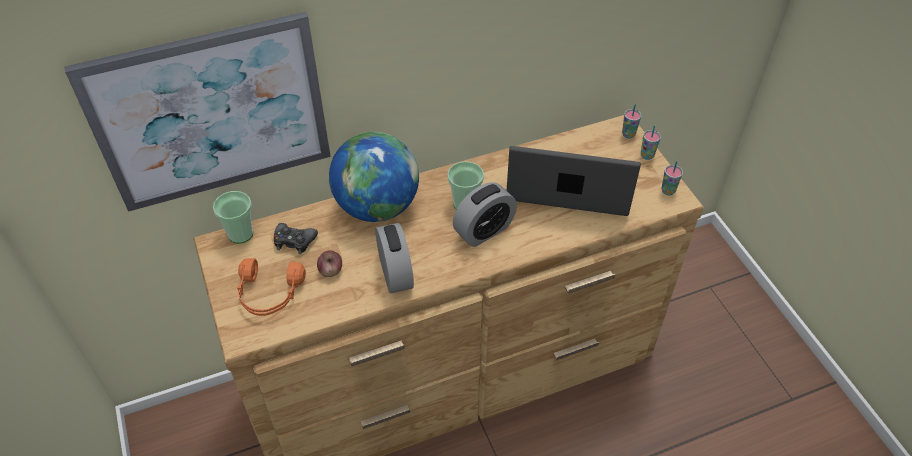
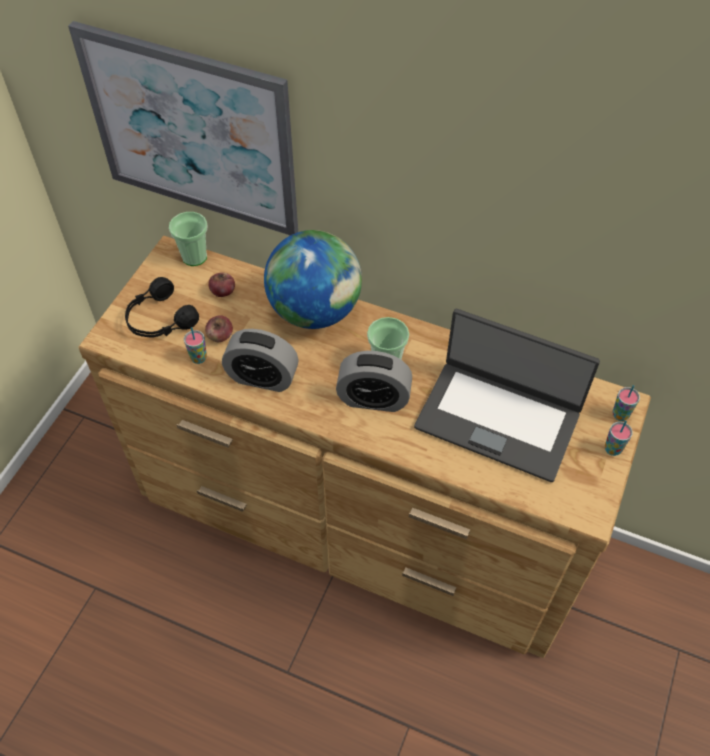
camera: 45 degrees right, 5 degrees up
(269, 294) = (159, 320): orange headphones -> black headphones
(294, 241) = (223, 292): black game controller -> apple
(395, 273) = (262, 377): alarm clock -> alarm clock turned 75 degrees clockwise
(569, 186) = (498, 418): laptop -> laptop turned 150 degrees clockwise
(668, 191) = (589, 499): cup -> cup (198, 358)

